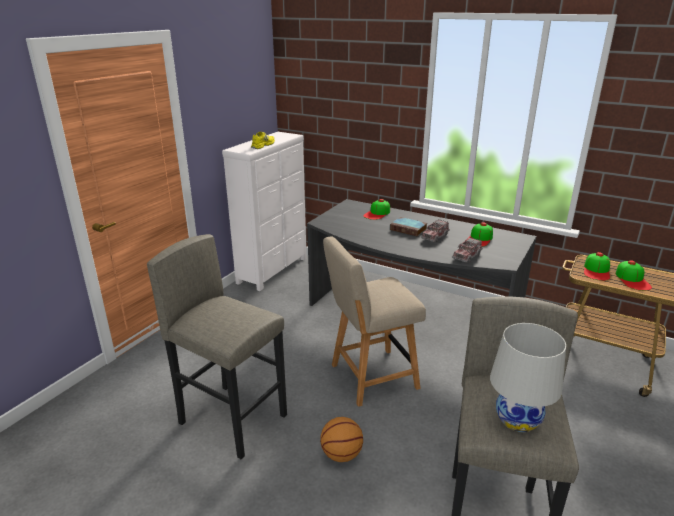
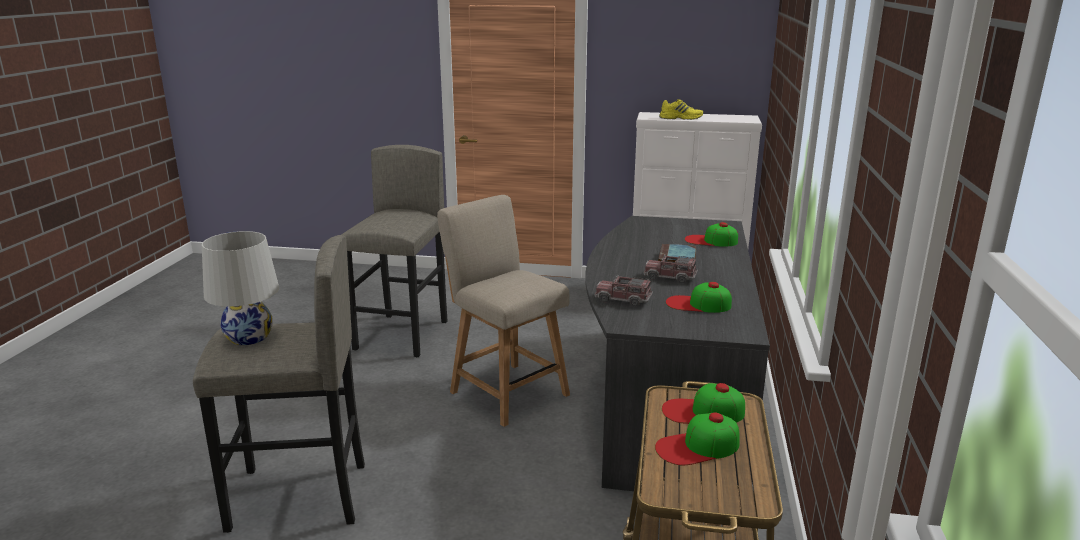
camera: 70 degrees right, 5 degrees down
(341, 454) = (374, 395): basketball -> none

